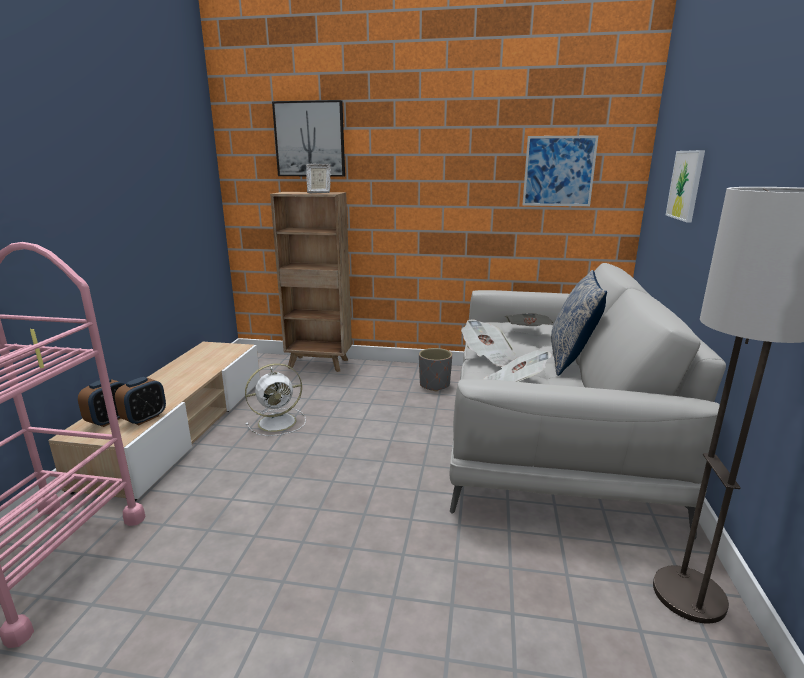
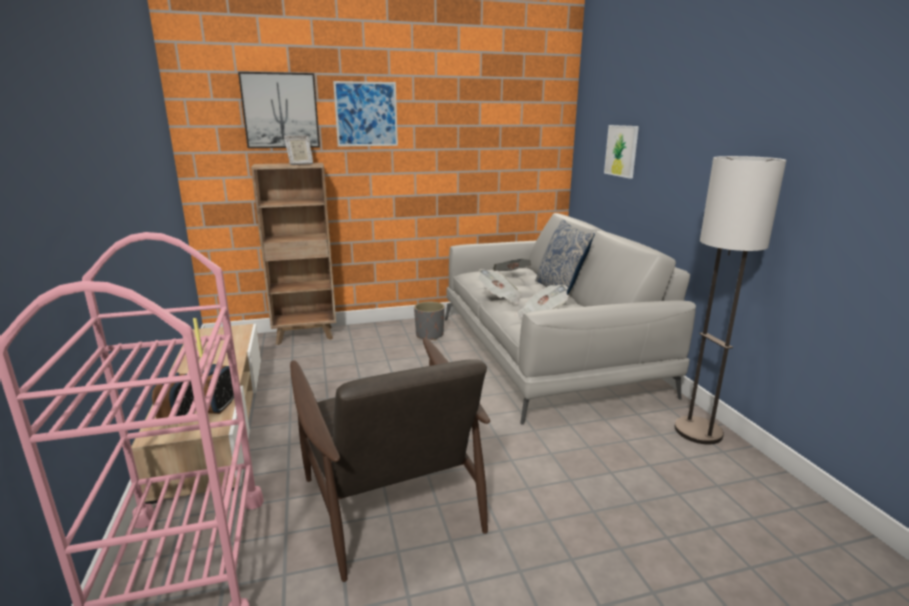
camera: 25 degrees left, 0 degrees up
(245, 557) = (391, 499): none -> brown armchair
(279, 422) = (315, 392): white fan -> none
(559, 171) = (509, 139): picture -> picture (366, 114)

